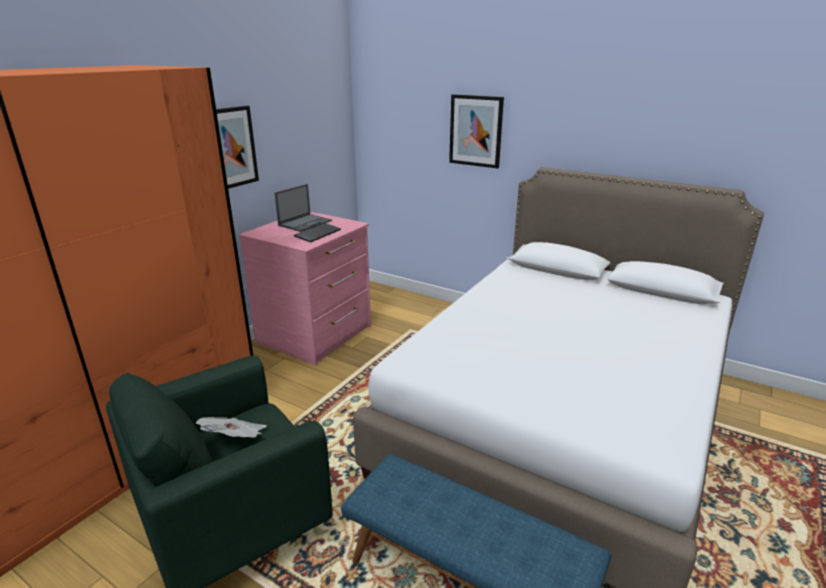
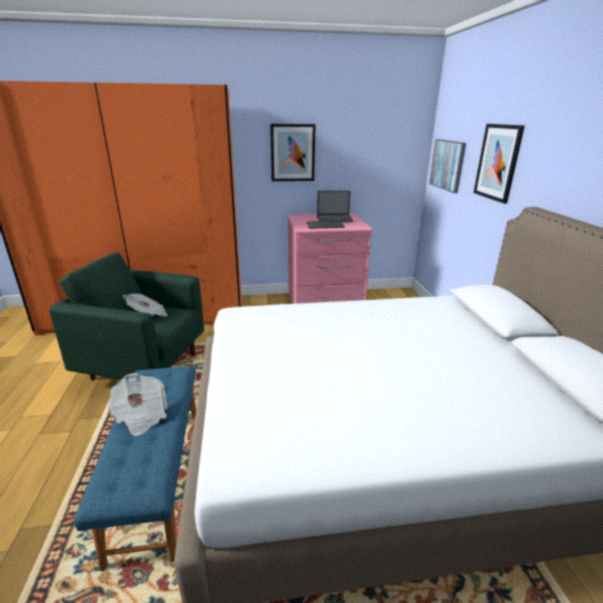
camera: 50 degrees right, 0 degrees up
(394, 136) = (448, 165): none -> picture
(456, 522) = (141, 415): none -> newspaper

